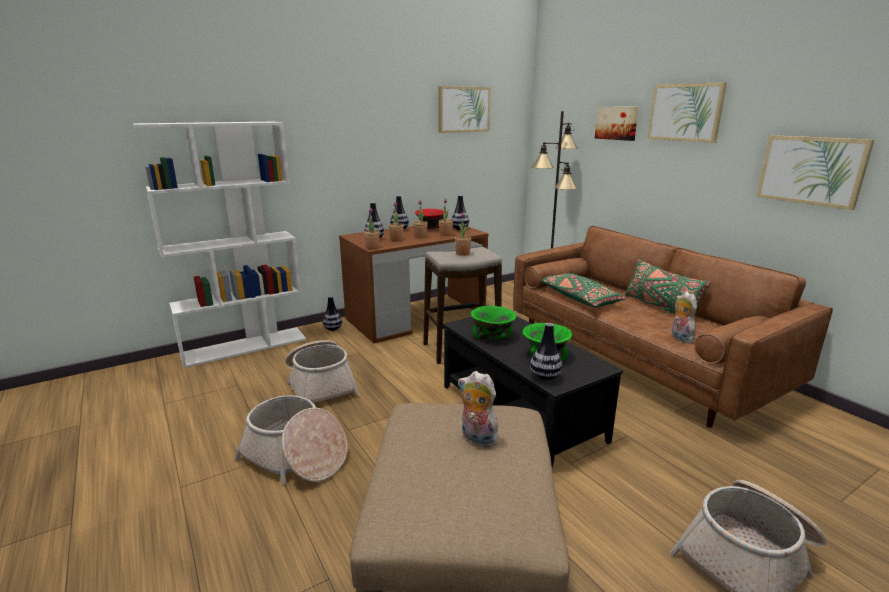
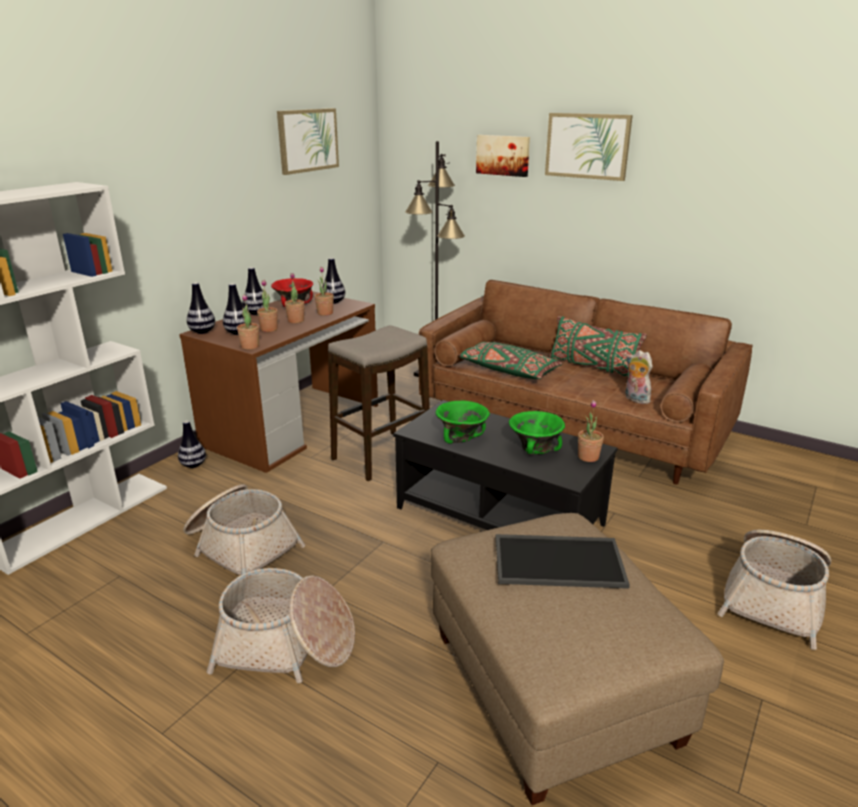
camera: 25 degrees left, 5 degrees up
(462, 253) = (376, 339): potted plant -> potted plant (588, 457)
(476, 439) = (559, 560): plush toy -> tray
(545, 377) = (555, 474): vase -> vase (202, 332)
(811, 170) = (724, 210): picture -> none

